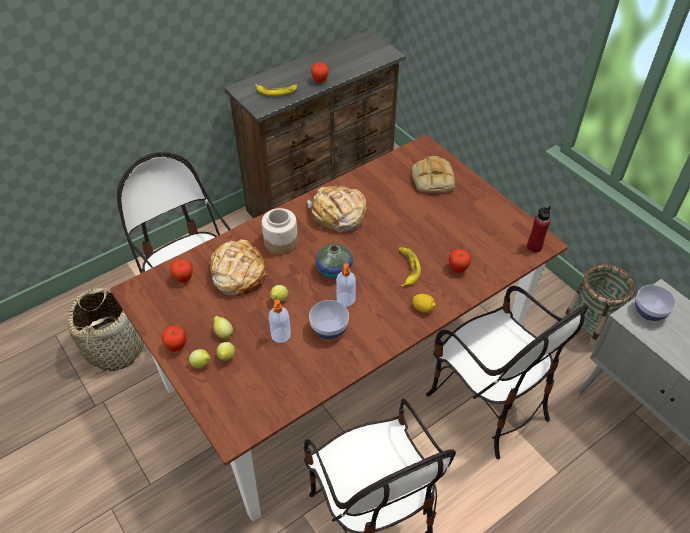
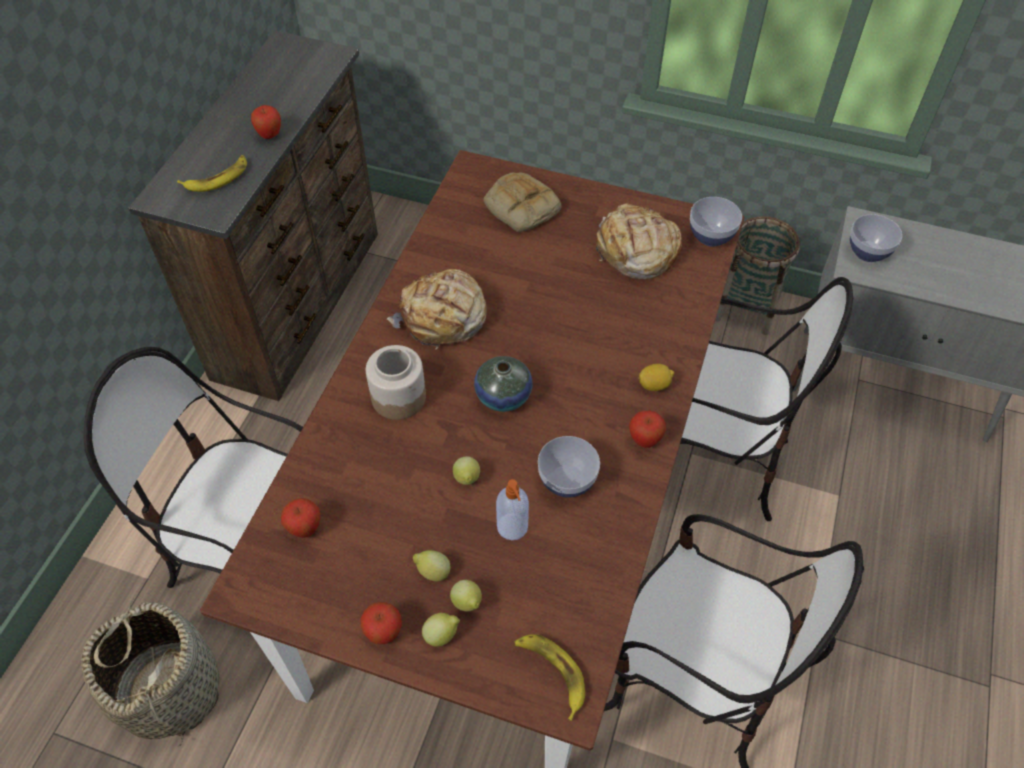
camera: 35 degrees left, 5 degrees up
(238, 274) = (379, 477): bread -> bread (636, 252)
(345, 300) = (553, 429): soap dispenser -> none
(407, 268) = (591, 343): banana -> banana (551, 673)
(457, 269) = (651, 311): apple -> apple (644, 440)
(534, 247) = (711, 236): red bottle -> bowl

